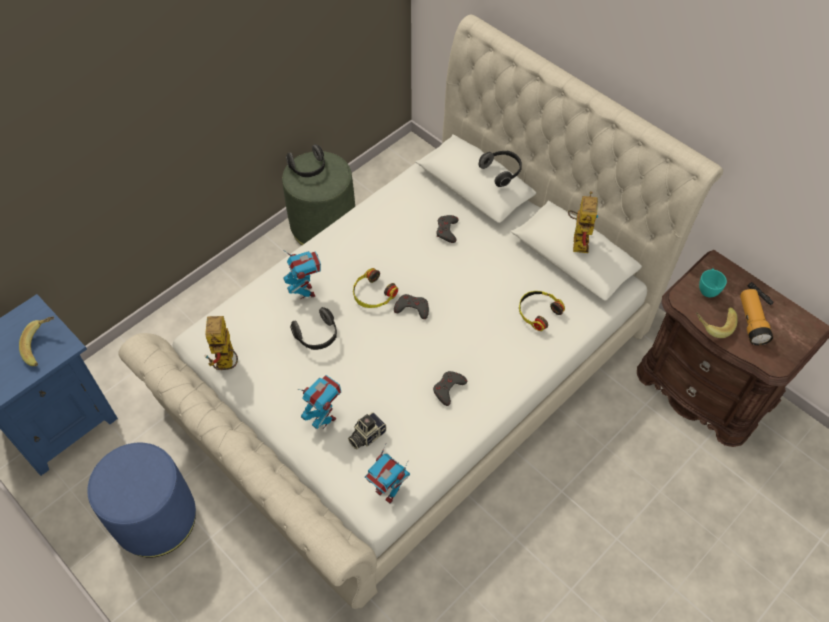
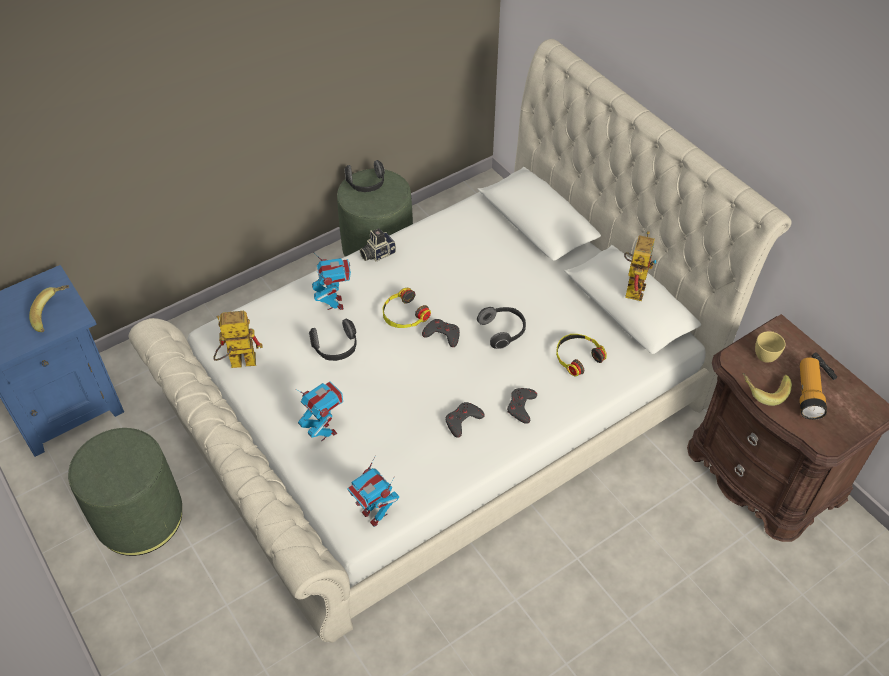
camera: 10 degrees right, 5 degrees down
(156, 518) = (140, 517): blue ottoman -> green ottoman
(227, 364) = (237, 363): toy robot -> toy robot turned 75 degrees clockwise
(366, 435) = (364, 454): camera -> camera (377, 253)
(447, 231) = (497, 263): grey game controller -> grey game controller (521, 407)
(501, 172) = (565, 208): headphones -> headphones (503, 331)
(708, 289) = (766, 354): turquoise cup -> yellow cup

